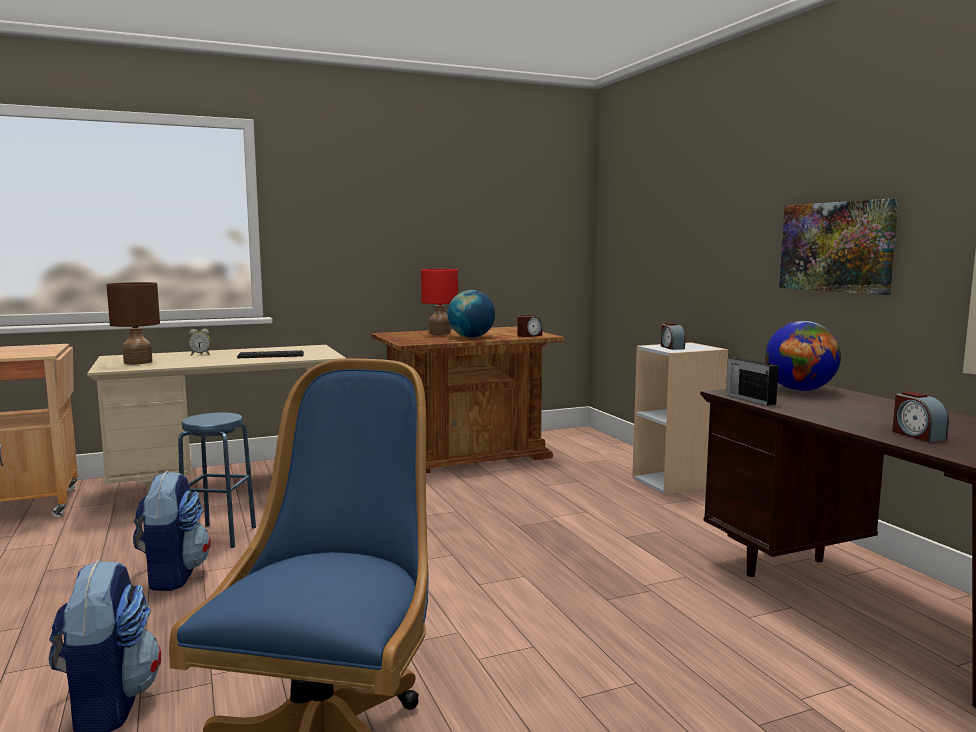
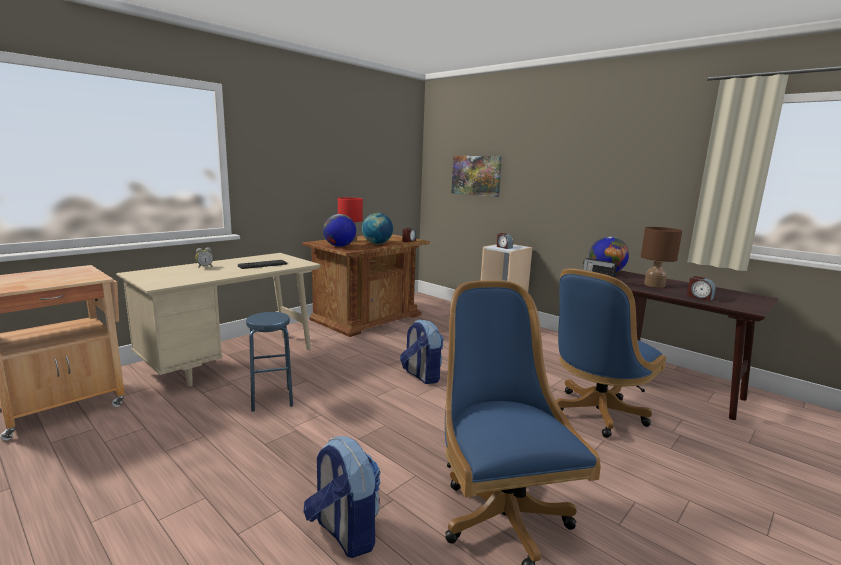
camera: 25 degrees left, 5 degrees up
(137, 362) = (168, 277): brown table lamp -> brown table lamp (654, 285)
(172, 575) = (273, 434): backpack -> backpack (421, 376)
(409, 338) = (339, 246): none -> globe
(667, 643) = (594, 416): none -> blue office chair
(836, 247) = (608, 194): picture -> picture (476, 175)

